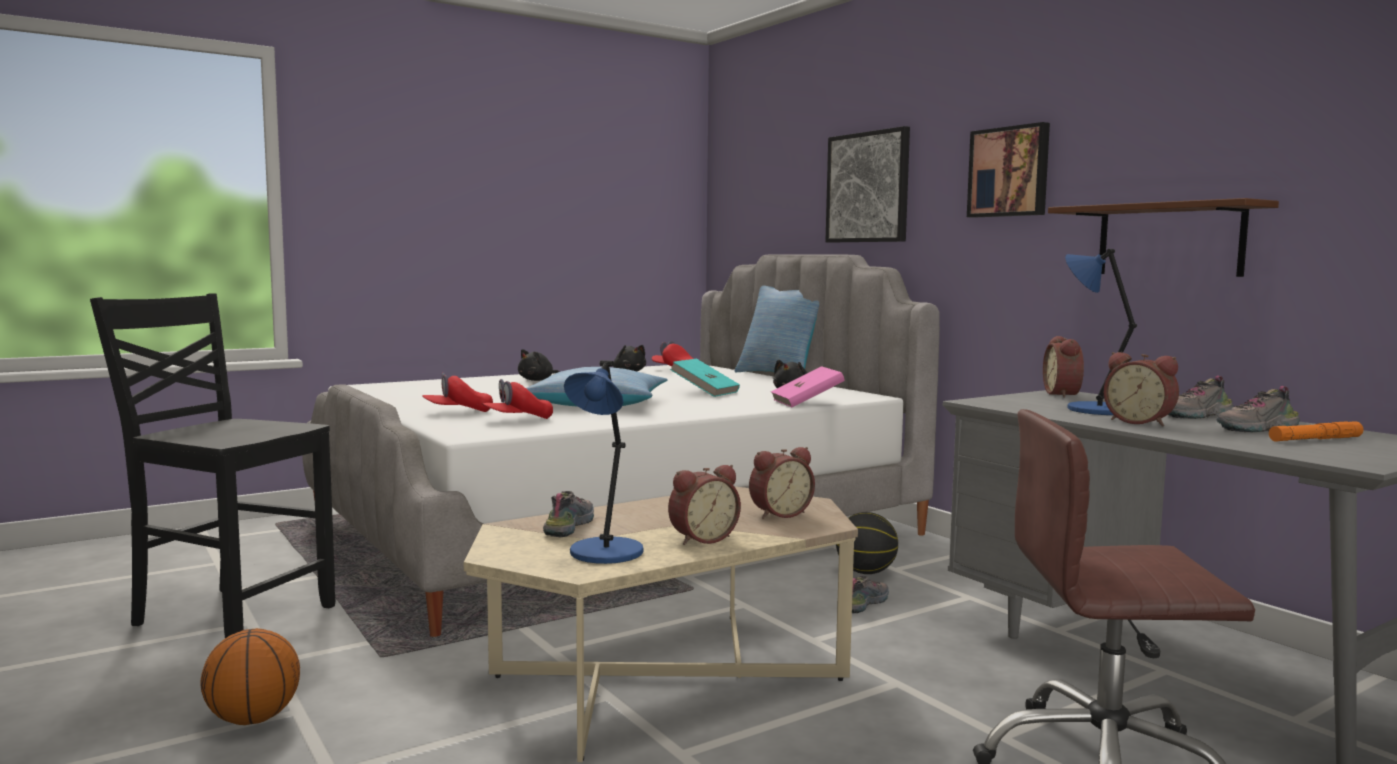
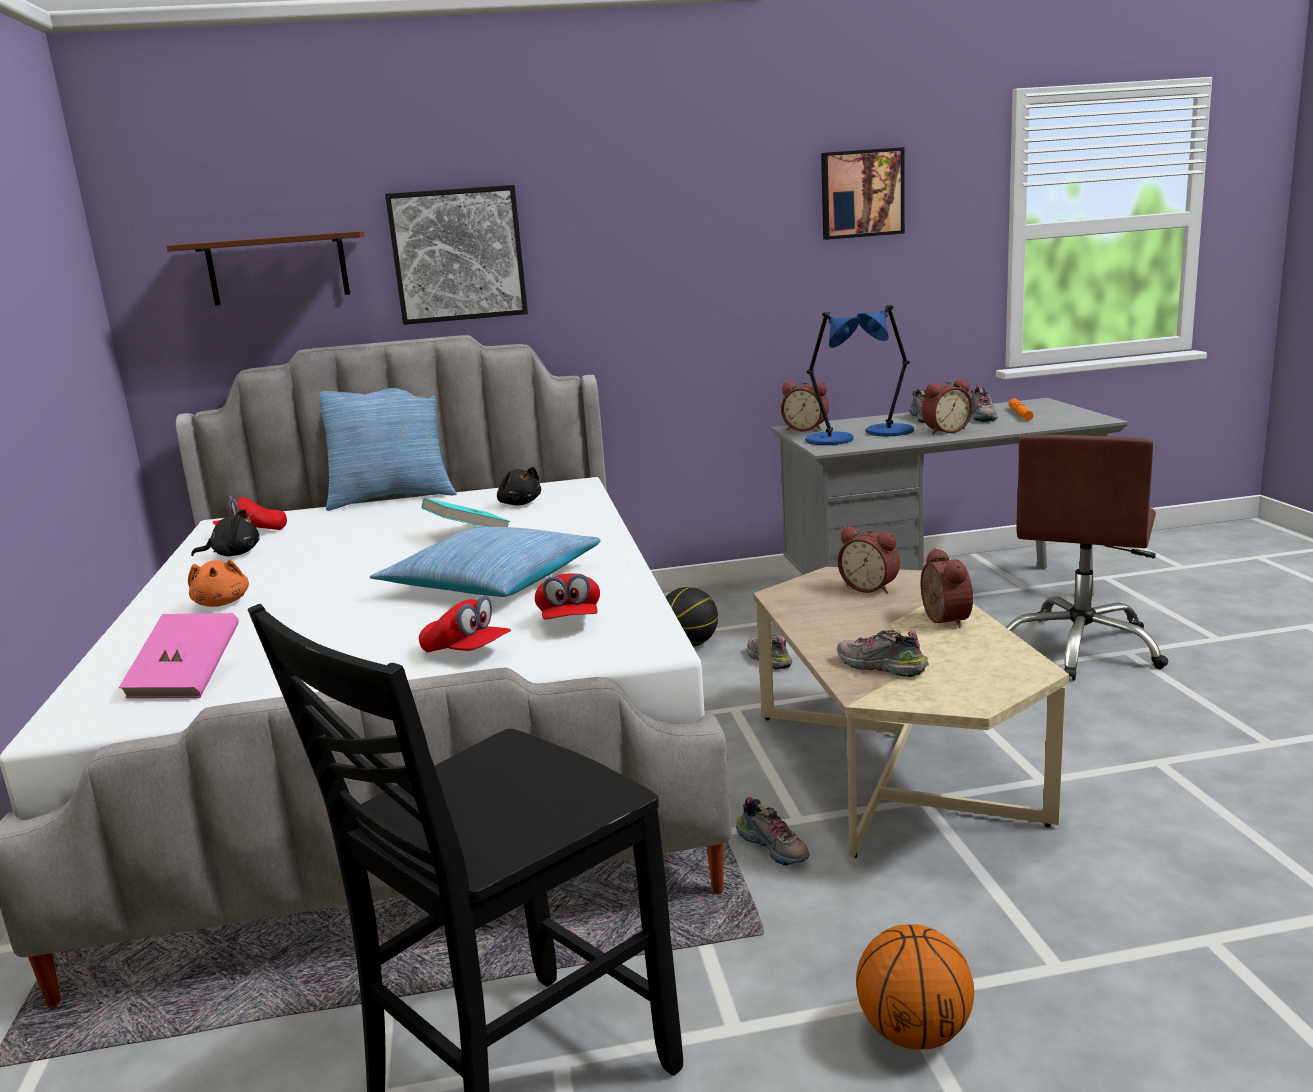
camera: 65 degrees left, 10 degrees up
(458, 412) = (467, 652): red cap -> red cap turned 60 degrees counterclockwise
(504, 647) = (775, 847): none -> shoe
(538, 380) = (222, 603): black plush toy -> orange plush toy
(605, 554) = (980, 658): blue table lamp -> blue table lamp (832, 440)
(779, 513) = (870, 587): alarm clock -> alarm clock turned 135 degrees clockwise
(806, 403) = (592, 505): pink book -> pink book (187, 680)
(1010, 172) = (654, 235): picture -> picture (861, 193)
(1169, 240) = (814, 290): brown shelf -> brown shelf (278, 268)

